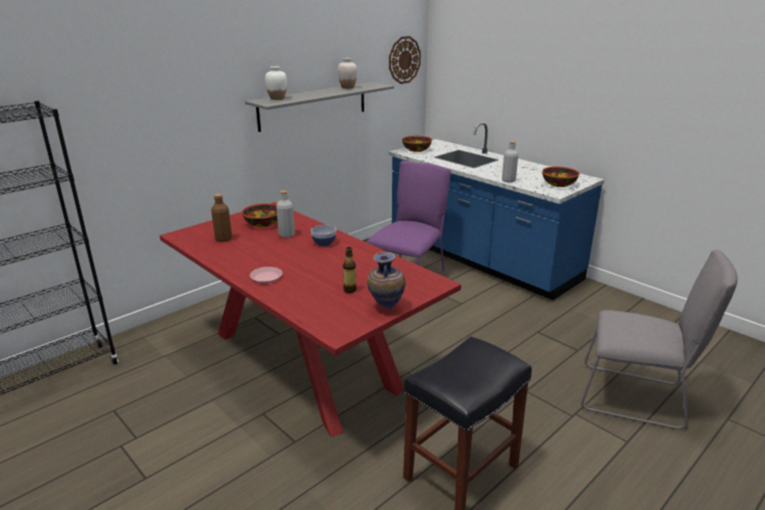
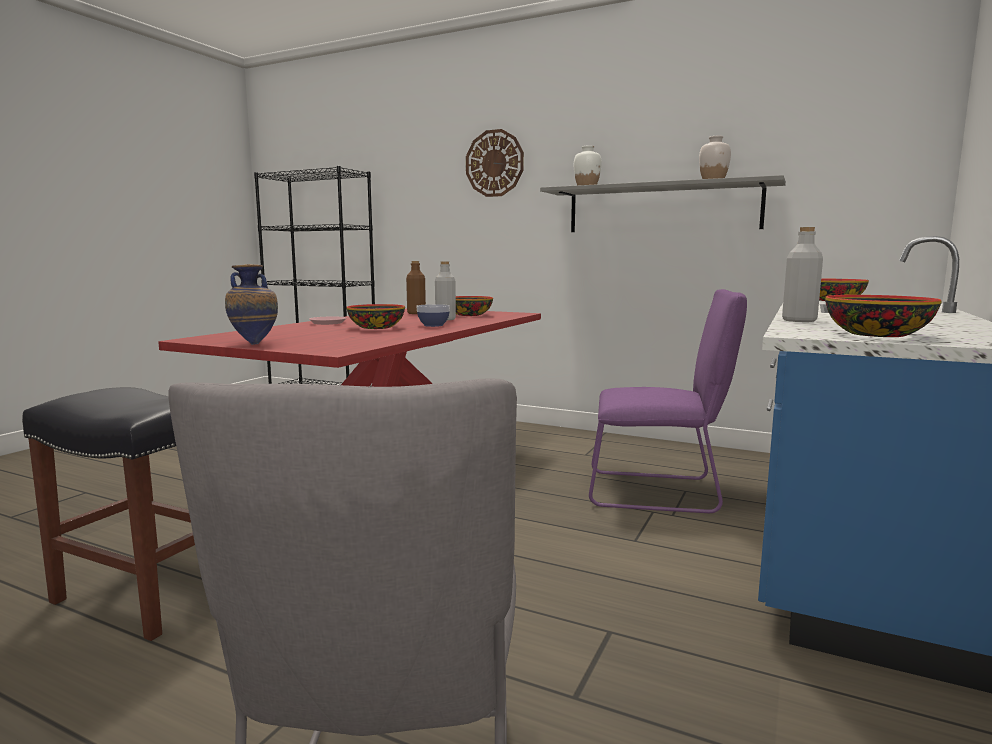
camera: 70 degrees right, 15 degrees down
(319, 262) = (376, 327): none -> bowl
(350, 290) = (304, 335): bottle -> none
(404, 60) = (882, 146): wall clock -> wall clock (494, 163)

